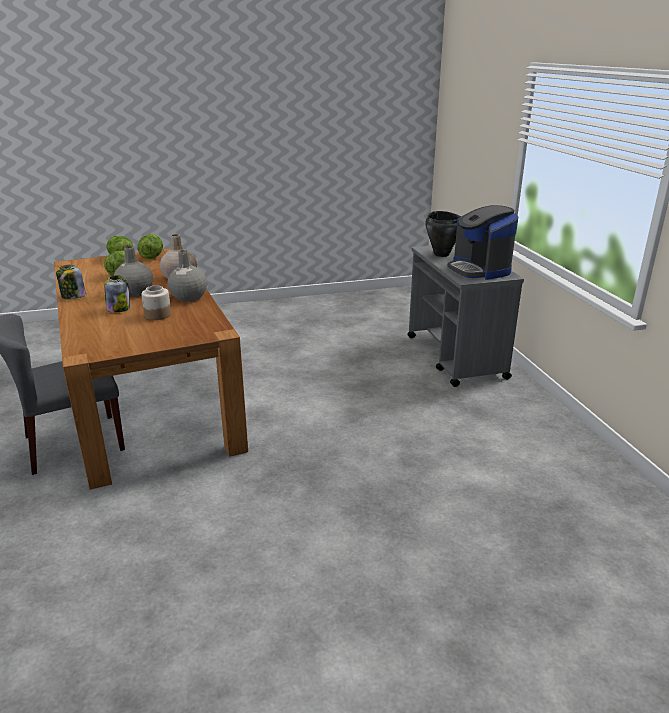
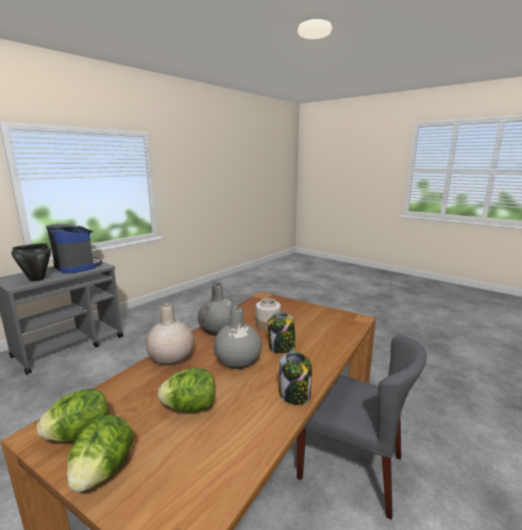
camera: 125 degrees left, 10 degrees down
(479, 269) = (77, 266): coffee machine -> coffee machine turned 75 degrees counterclockwise

